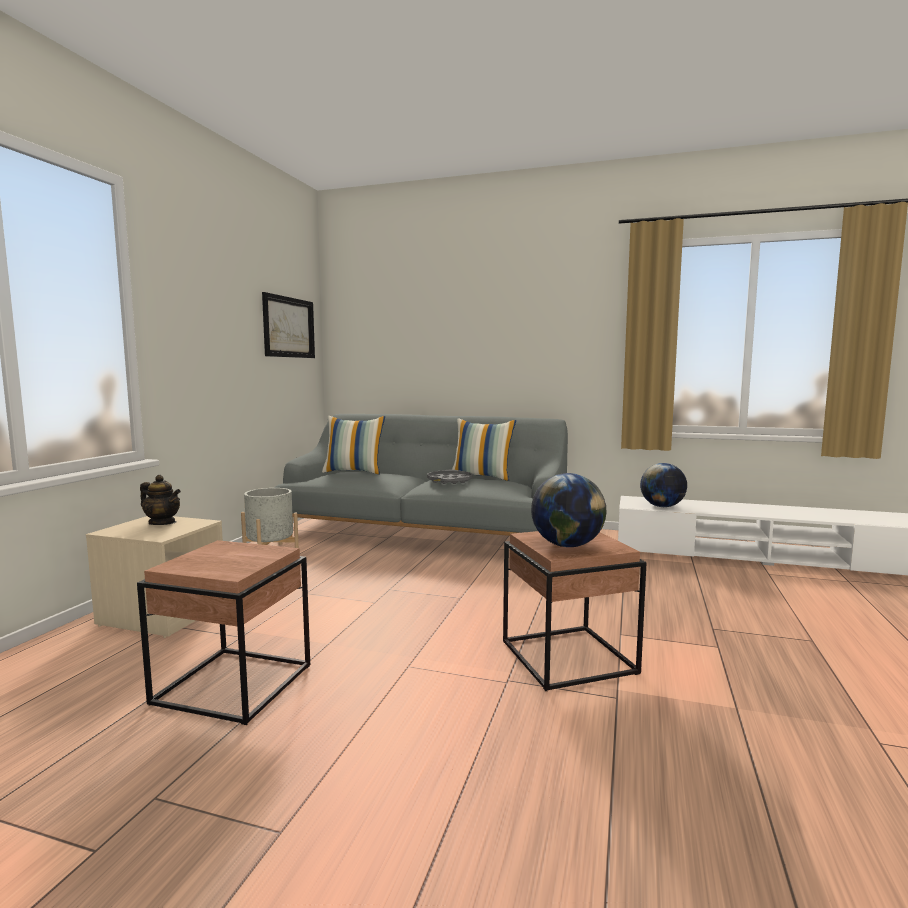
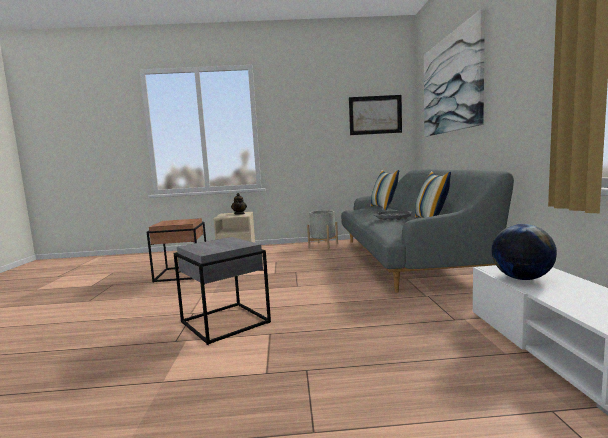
camera: 70 degrees right, 0 degrees up
(429, 312) = (451, 84): none -> picture
(567, 545) = (209, 245): globe -> none
(568, 656) = (226, 322): brown side table -> grey side table

